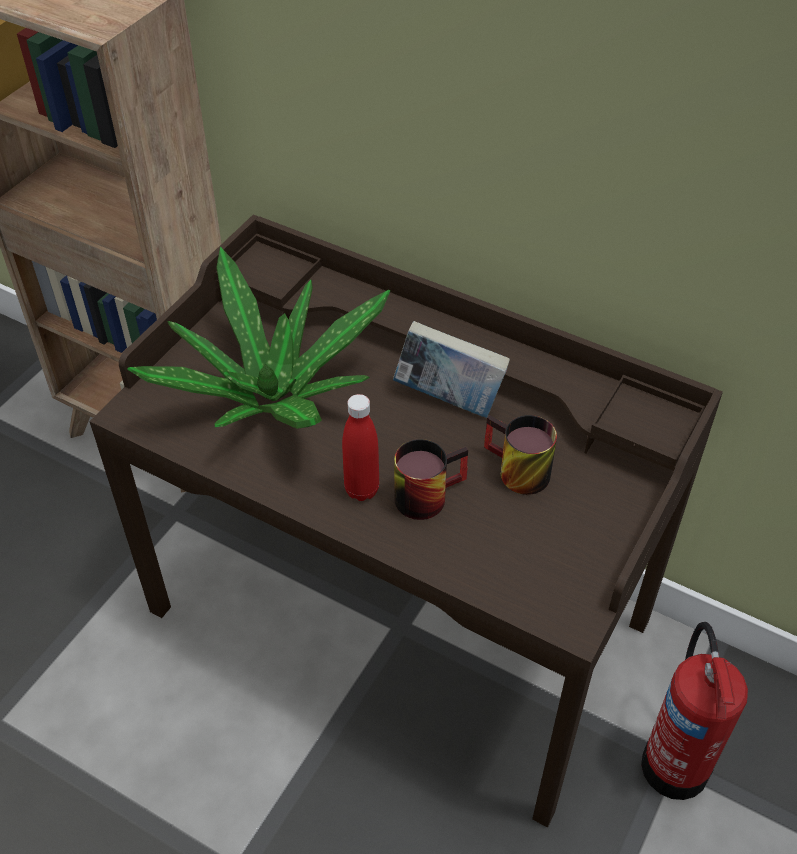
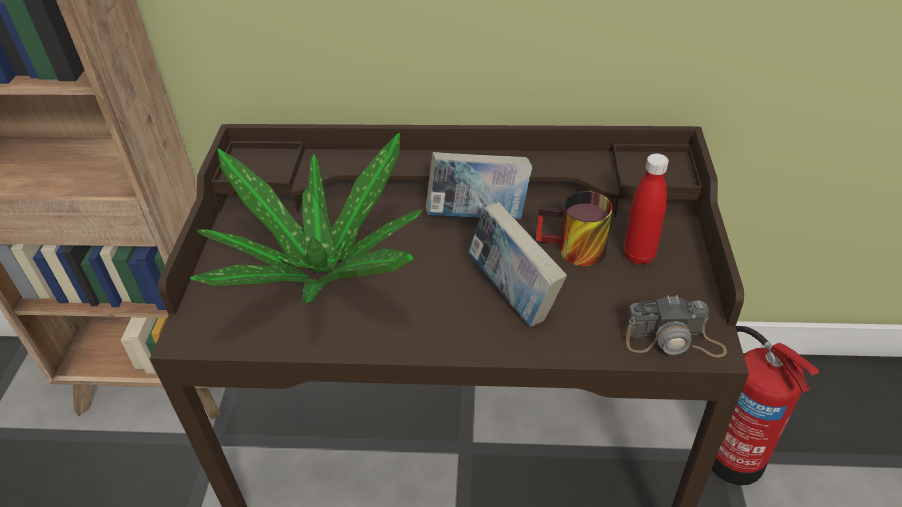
camera: 25 degrees left, 5 degrees down
(362, 489) = (456, 315): red bottle -> red bottle (639, 256)
(426, 492) = (513, 295): mug -> book
(544, 600) = (674, 340): none -> camera

